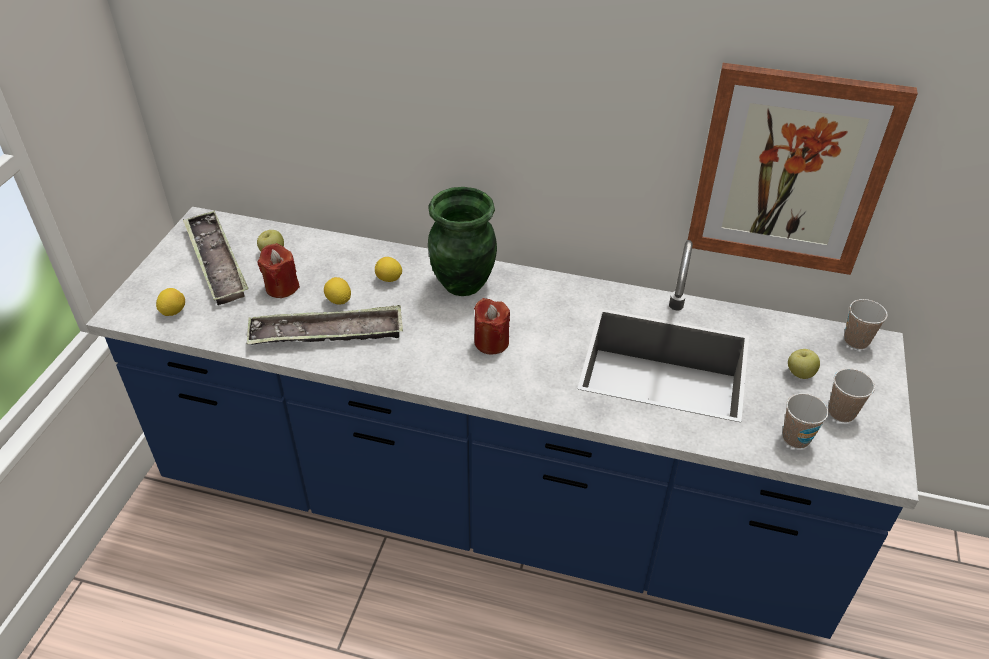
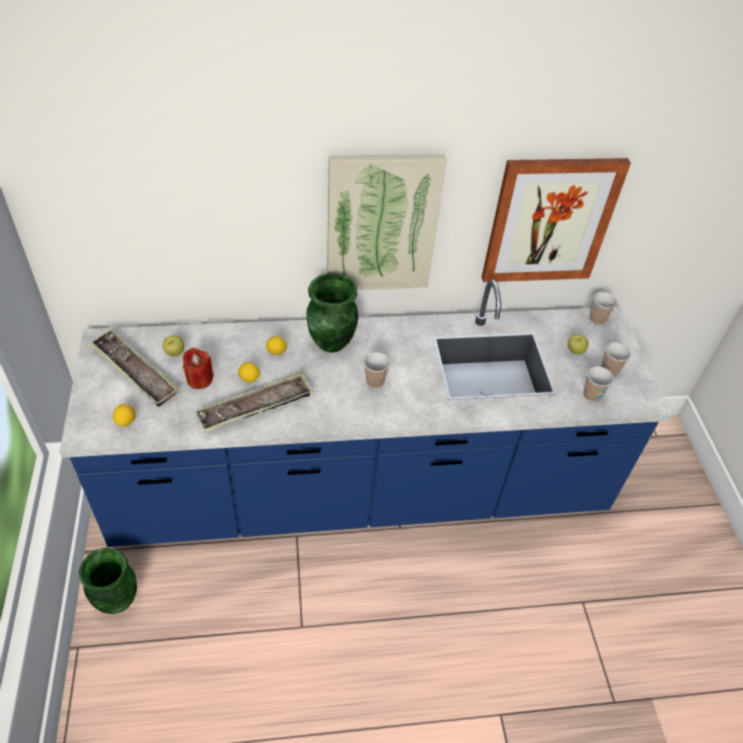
camera: 25 degrees left, 5 degrees up
(149, 541) = (116, 599): none -> green vase
(491, 342) = (375, 381): red candle -> cup
(545, 132) = (381, 224): none -> picture

